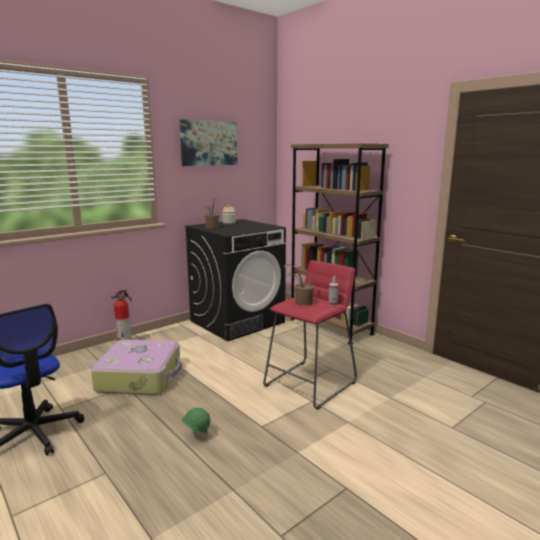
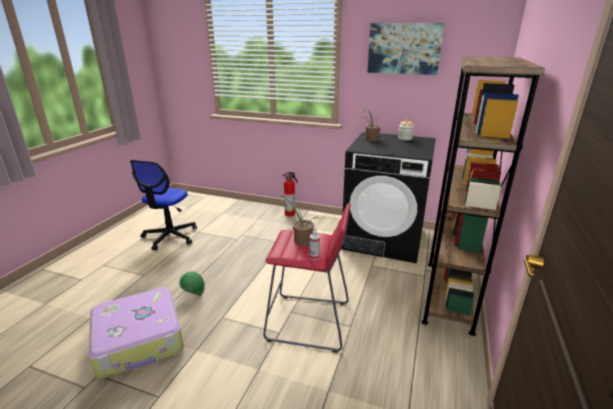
camera: 60 degrees right, 10 degrees up
(140, 377) = (252, 238): suitcase -> suitcase (140, 340)

